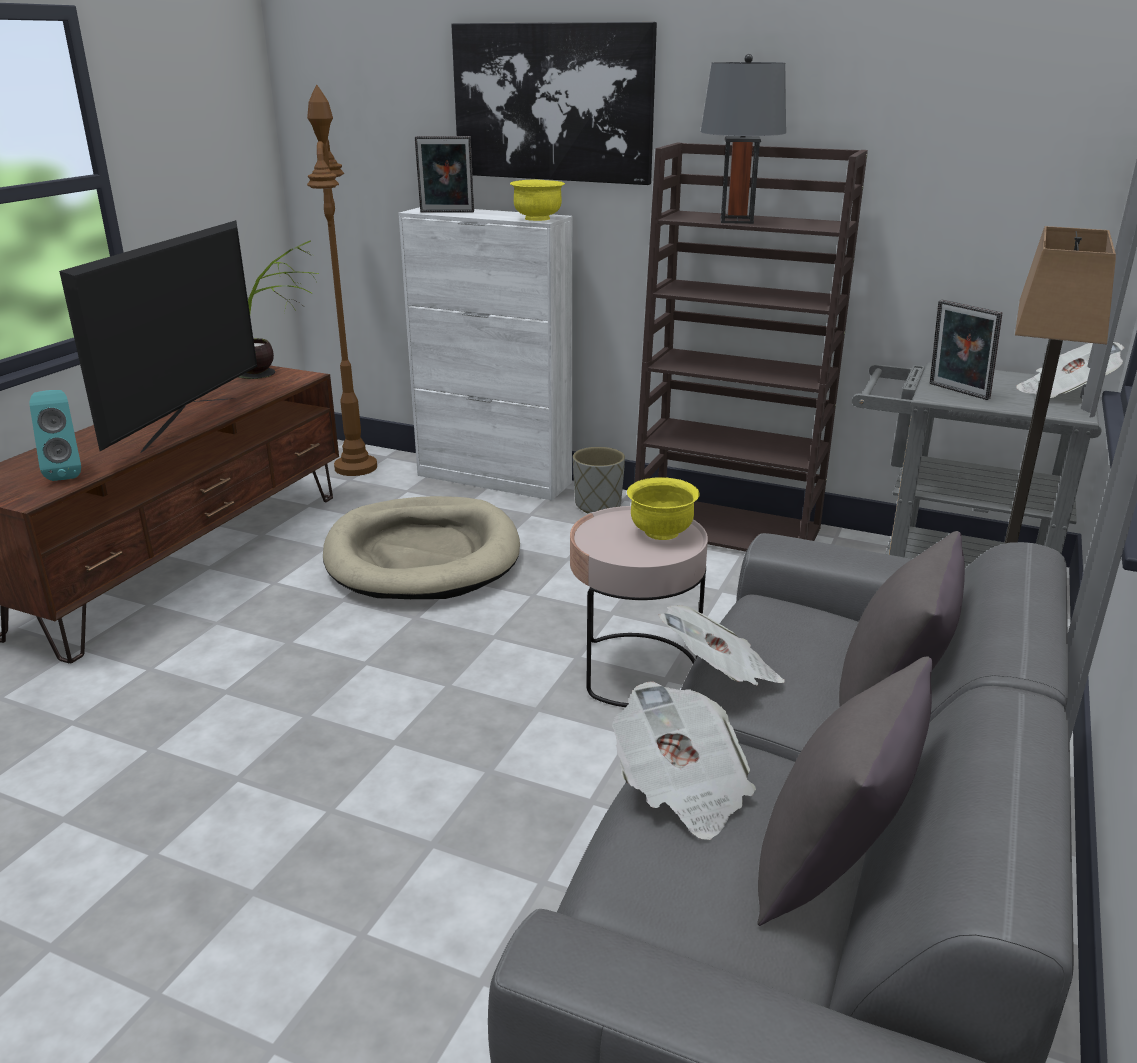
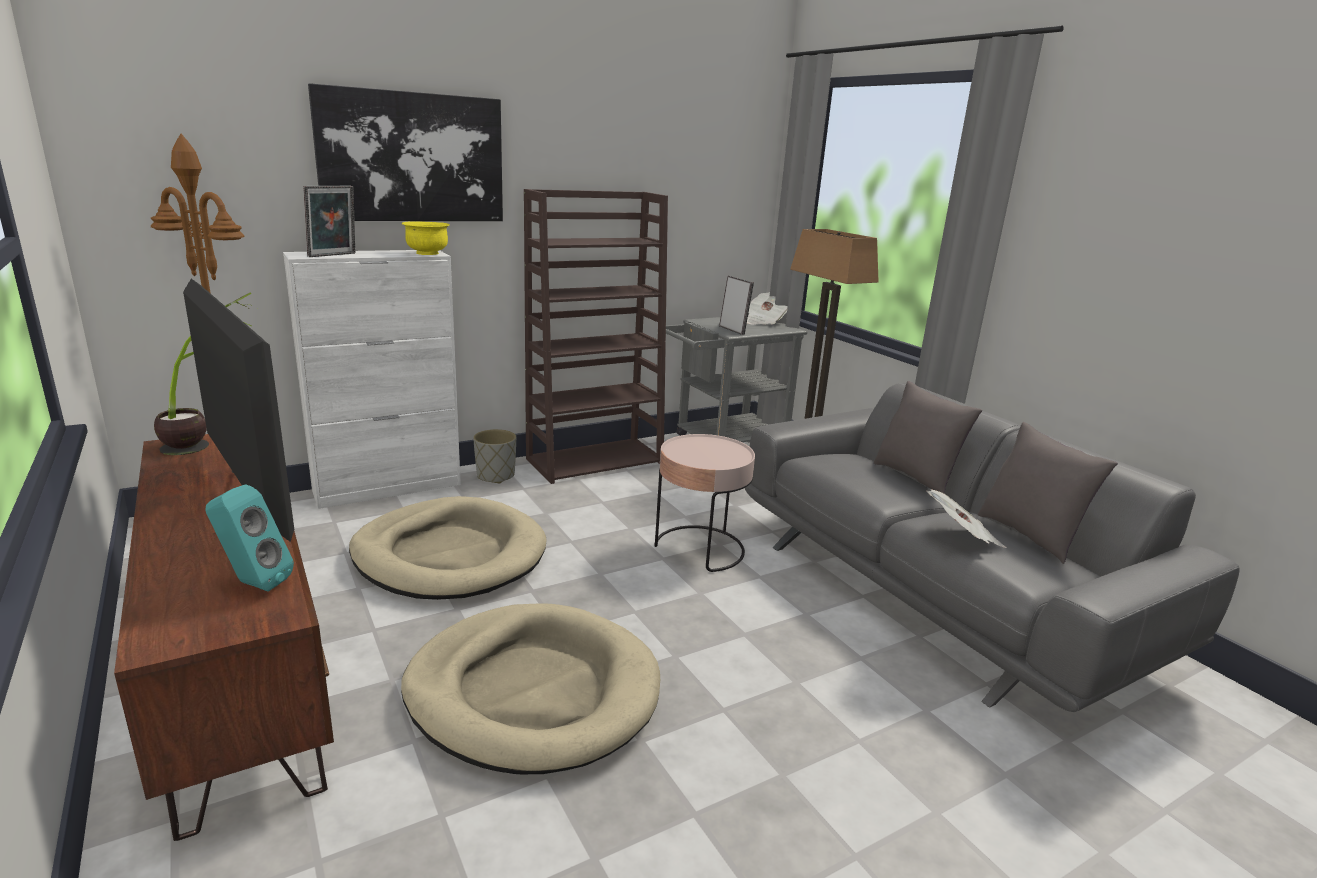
camera: 55 degrees left, 5 degrees down
(258, 690) = (533, 692): none -> beige dog bed
(661, 532) = (711, 446): yellow bowl -> none
(720, 674) = (869, 493): newspaper -> none
(736, 220) = (590, 242): grey table lamp -> none
(956, 392) = (733, 330): picture frame -> picture frame turned 120 degrees counterclockwise

